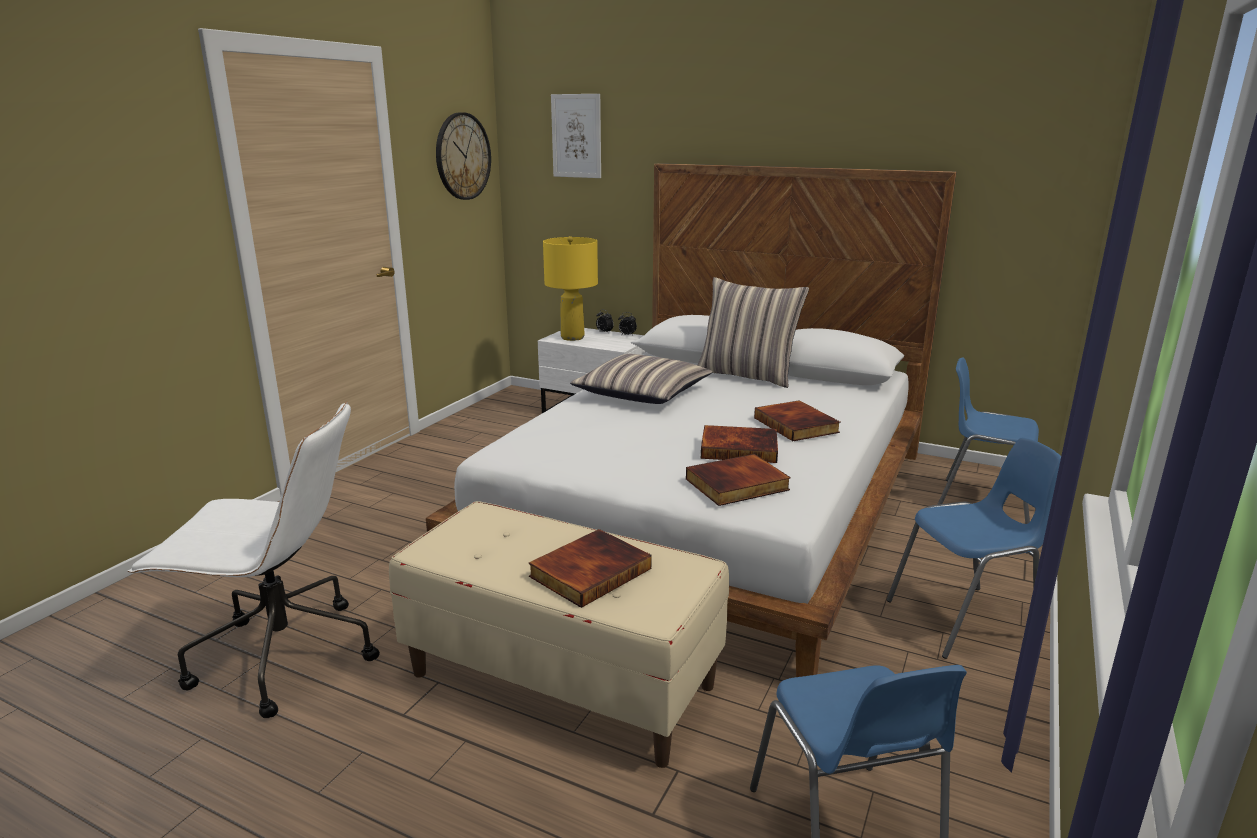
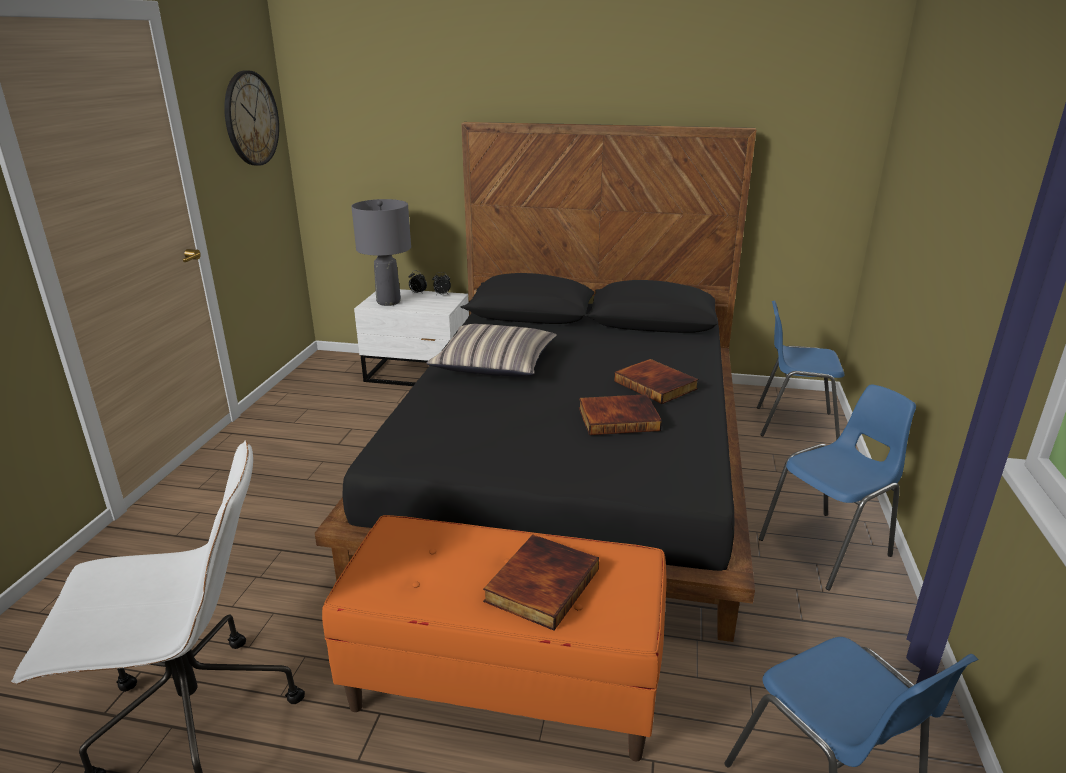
camera: 15 degrees left, 5 degrees up
(563, 679) = (505, 683): beige bench -> orange bench
(572, 337) = (389, 302): yellow table lamp -> grey table lamp
(576, 136) = (372, 93): picture -> none
(713, 508) = (570, 465): white bed -> black bed
(737, 485) = (638, 462): book -> none
(747, 375) = (582, 332): pillow -> none

